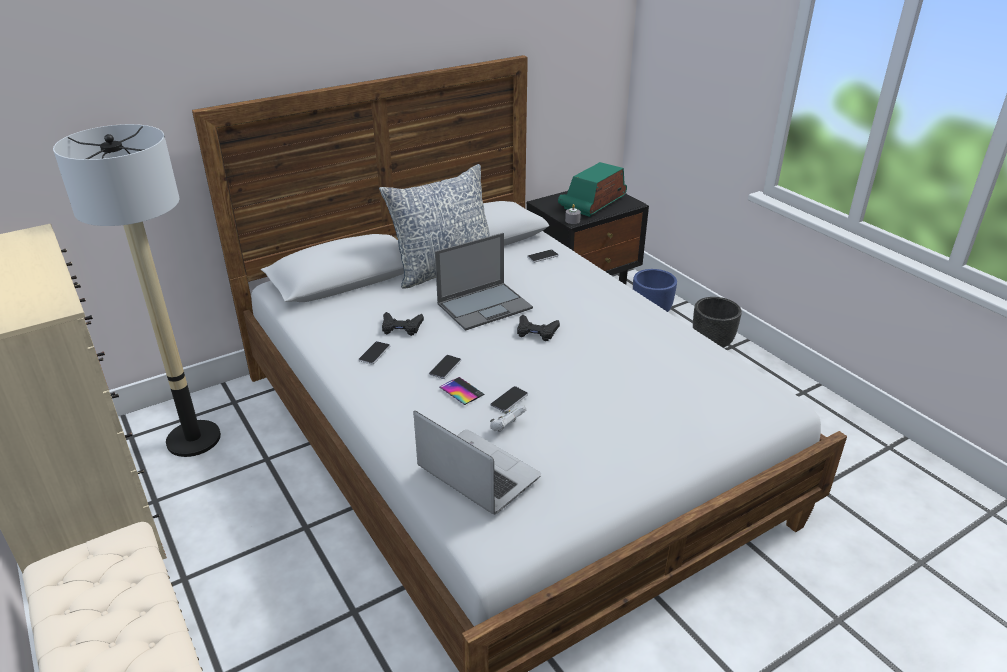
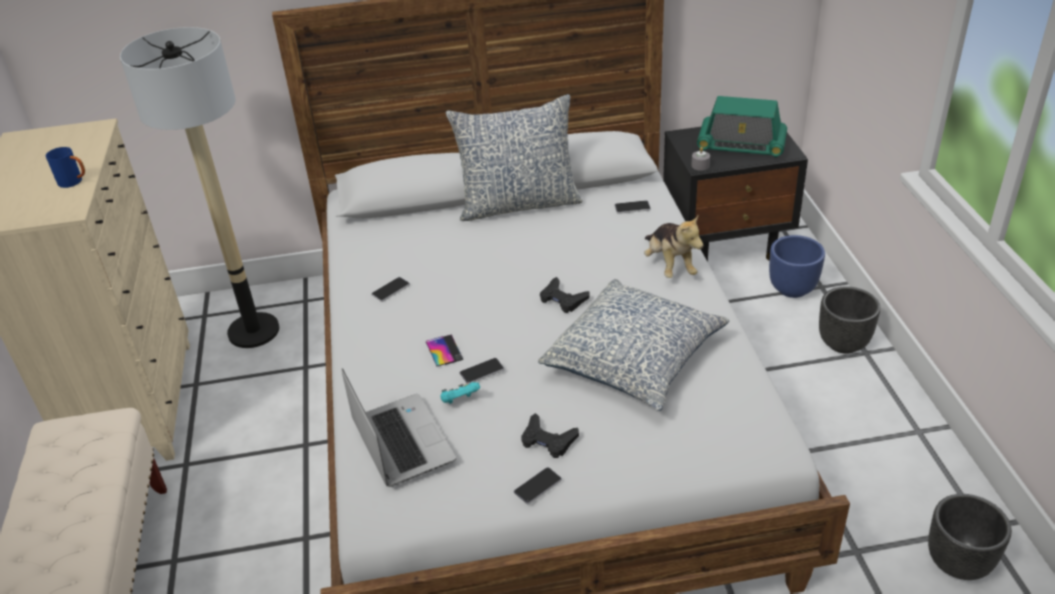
camera: 25 degrees right, 5 degrees up
(43, 282) = (74, 182): none -> blue mug
(401, 327) = (433, 266): black game controller -> black game controller (548, 440)
(445, 367) = (445, 321): phone -> phone (537, 486)
(485, 306) = (530, 257): laptop -> none
(506, 427) = (460, 400): white game controller -> turquoise game controller
(593, 203) = (741, 145): radio -> radio turned 135 degrees counterclockwise
(603, 292) = (669, 265): none -> plush toy
(628, 364) = (634, 359): none -> pillow
(889, 475) = (958, 562): none -> black planter

